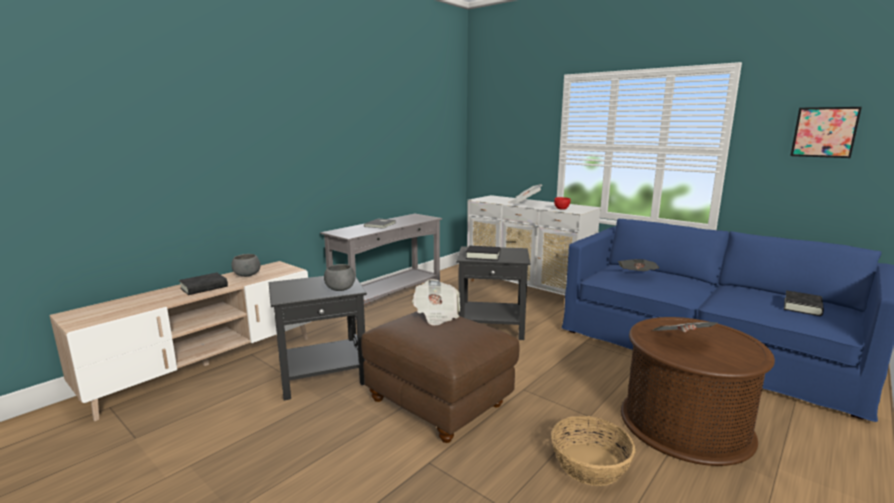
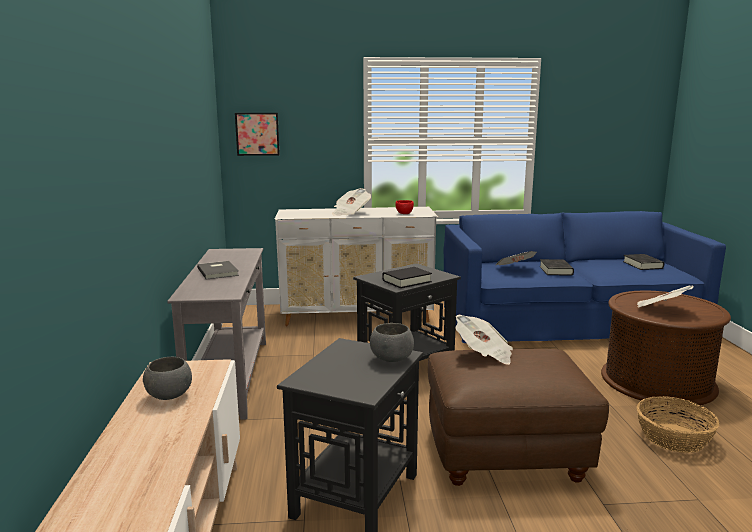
camera: 45 degrees left, 0 degrees up
(204, 287) = (155, 437): black book -> black book (556, 271)
(824, 132) = (603, 121): picture -> picture (257, 134)

